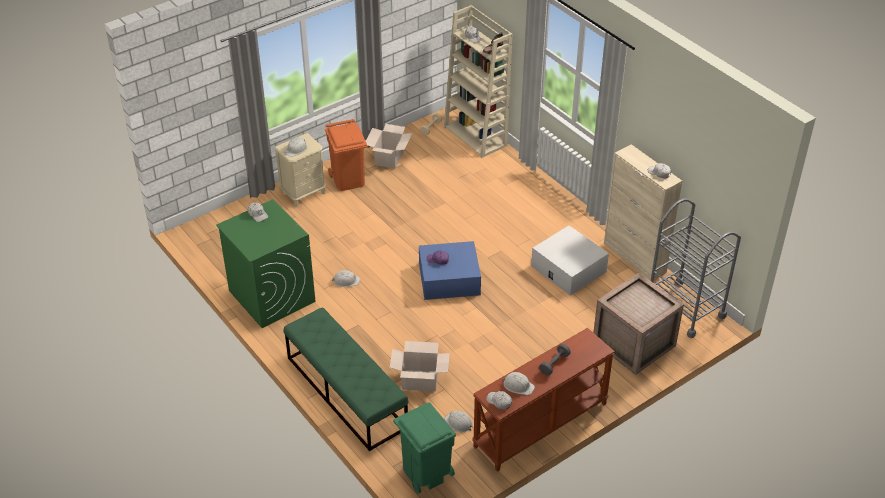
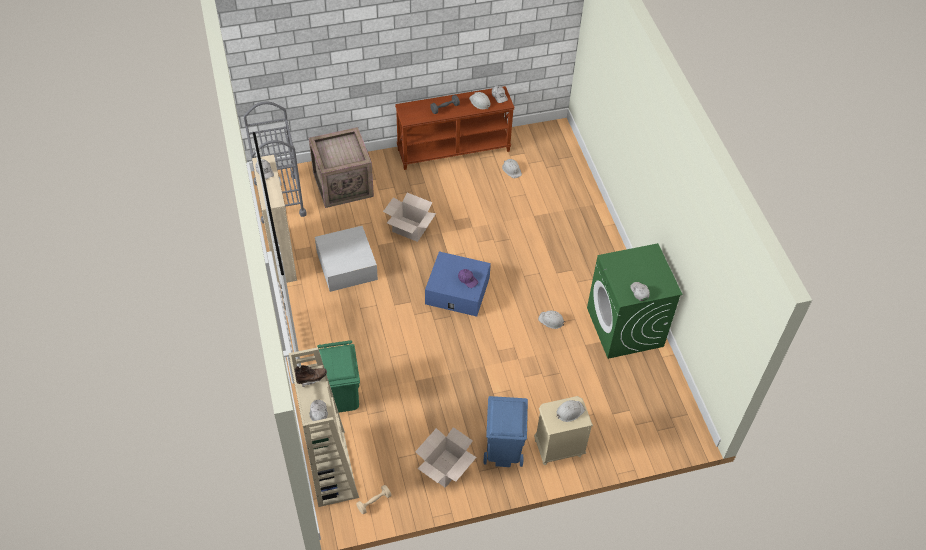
camera: 160 degrees left, 10 degrees up
(346, 392) = (587, 218): green bench -> none
(348, 180) = (503, 450): orange trash can -> blue trash can
(419, 380) = (526, 209): cardboard box -> cardboard box (410, 229)
(425, 473) = (551, 145): green trash can -> green trash can (342, 397)

